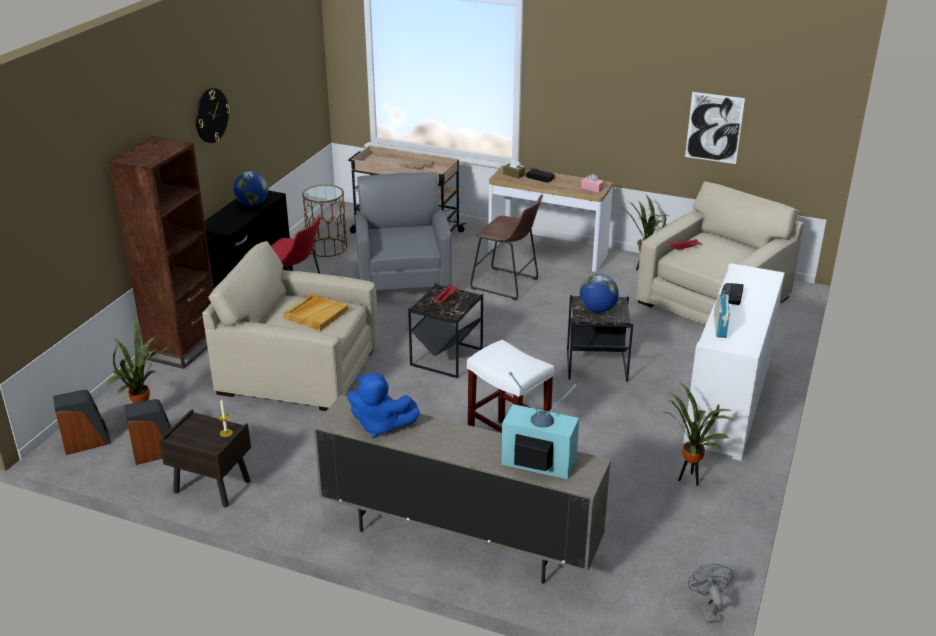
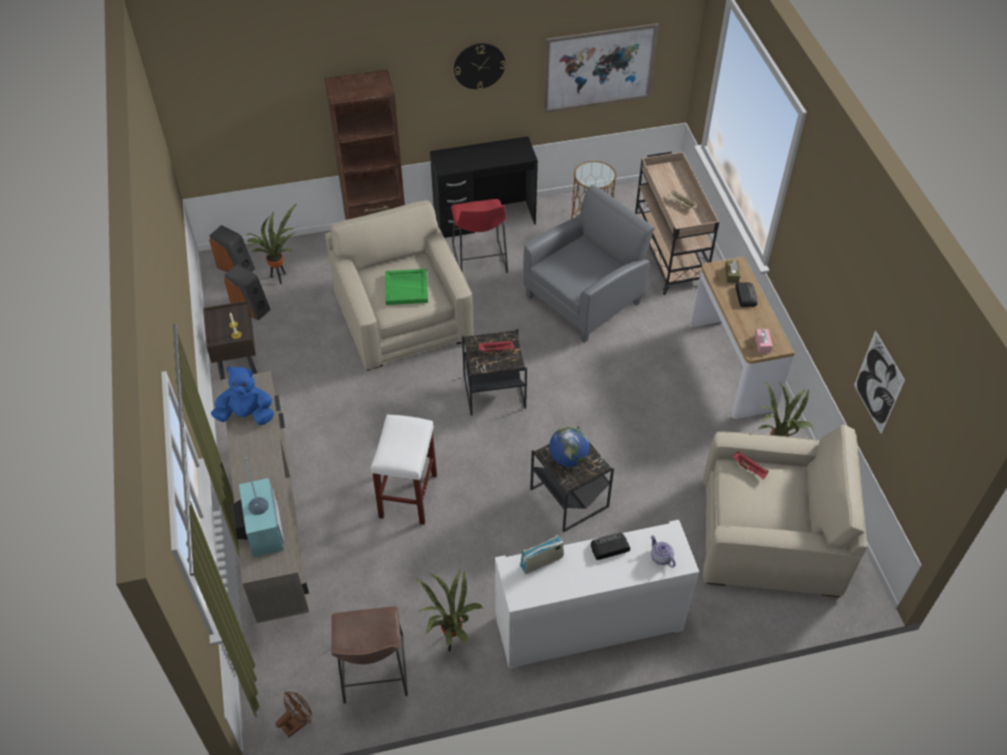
camera: 55 degrees right, 20 degrees up
(252, 204) = (500, 155): globe -> none
(280, 98) = (599, 68): none -> picture
(316, 314) = (407, 288): beige tray -> green tray
(380, 426) = (247, 415): blue plush toy -> blue plush toy turned 105 degrees clockwise
(507, 285) = (646, 369): brown stool -> brown stool (373, 674)
(707, 609) = (297, 722): grey fan -> brown fan
(759, 281) = (660, 557): none -> teapot

